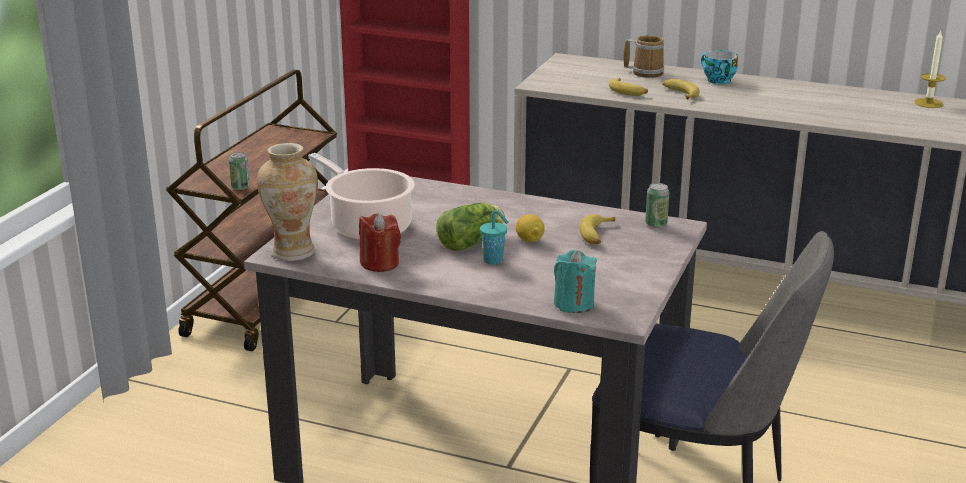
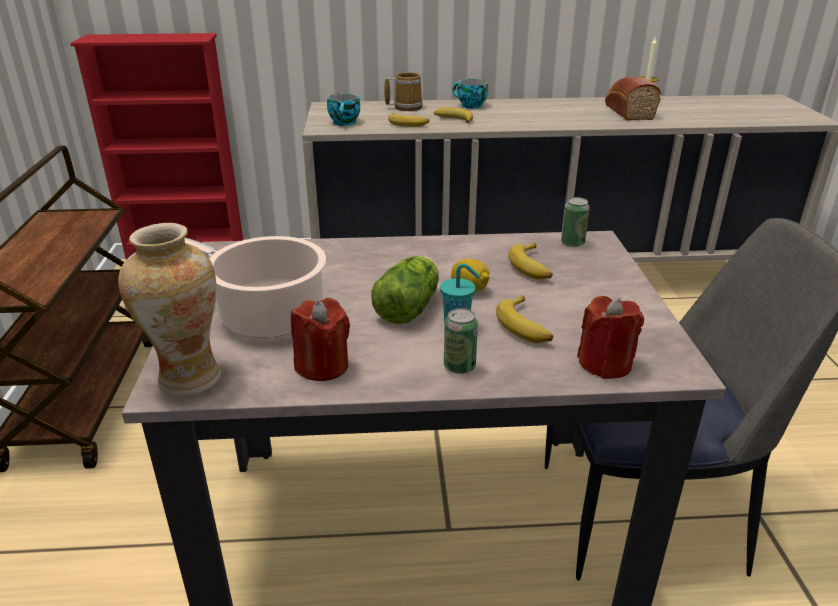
camera: 25 degrees left, 5 degrees up
(240, 187) = (38, 290): can -> can (459, 366)
(543, 271) = (525, 327): none -> banana
(566, 81) = (345, 123): none -> cup
(574, 304) = (605, 364): turquoise candle -> red candle
(889, 112) = (627, 112): none -> bread

